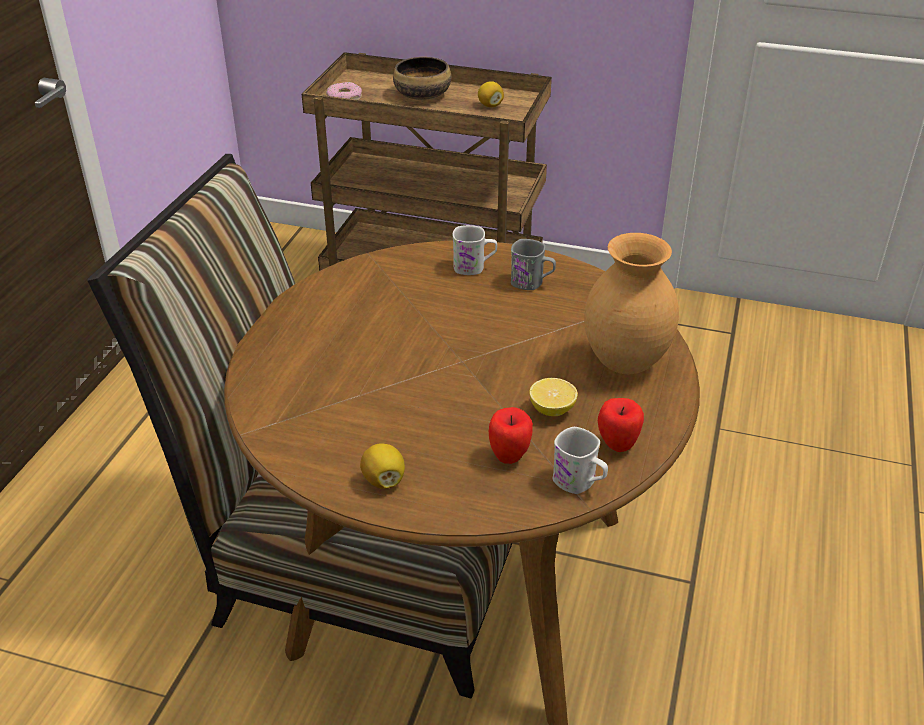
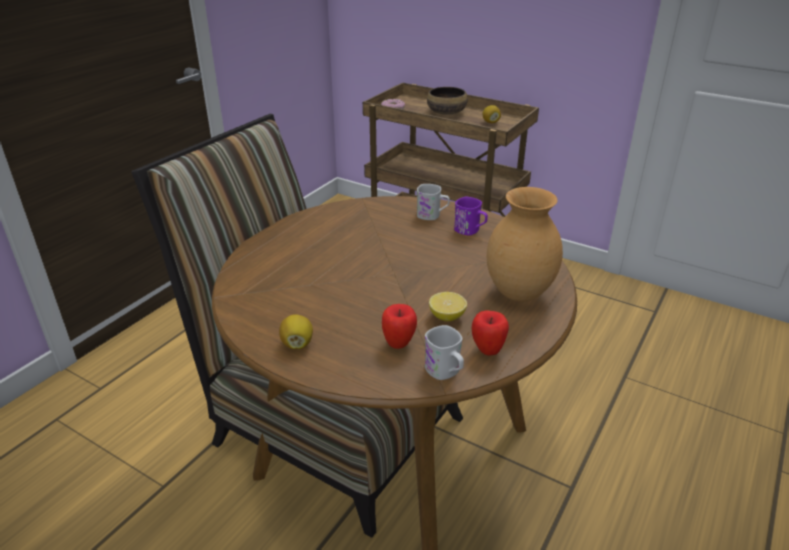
camera: 15 degrees right, 5 degrees down
(532, 283) = (470, 231): grey mug -> purple mug

